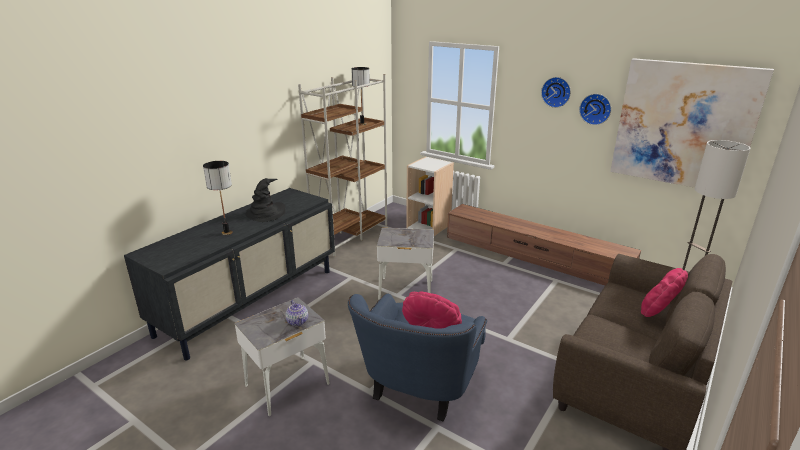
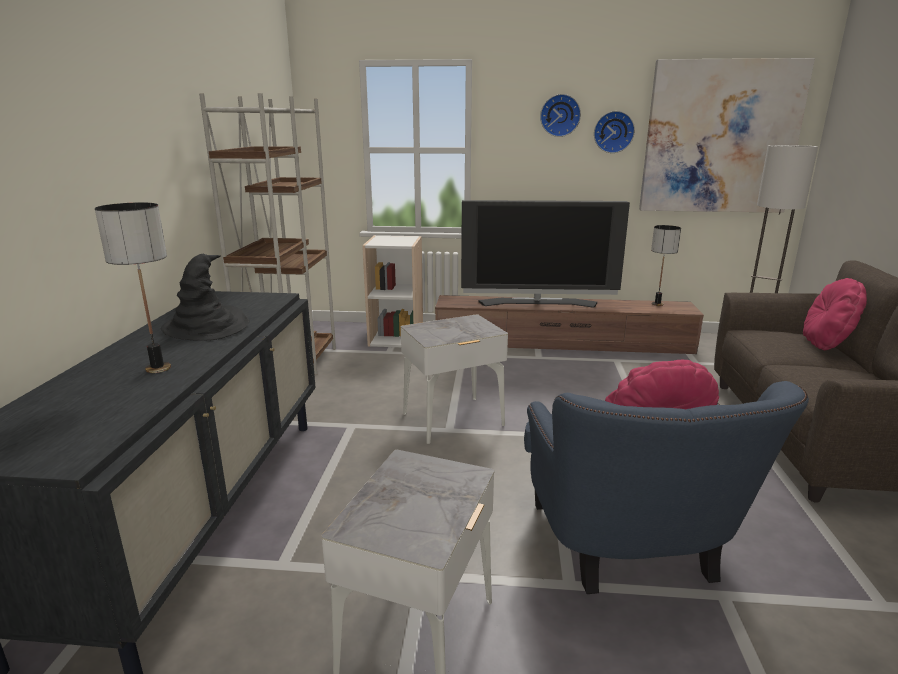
camera: 30 degrees left, 5 degrees down
(297, 321) = (450, 487): teapot -> none
(362, 124) = (286, 183): table lamp -> table lamp (657, 304)
(519, 225) = (538, 303): none -> television

